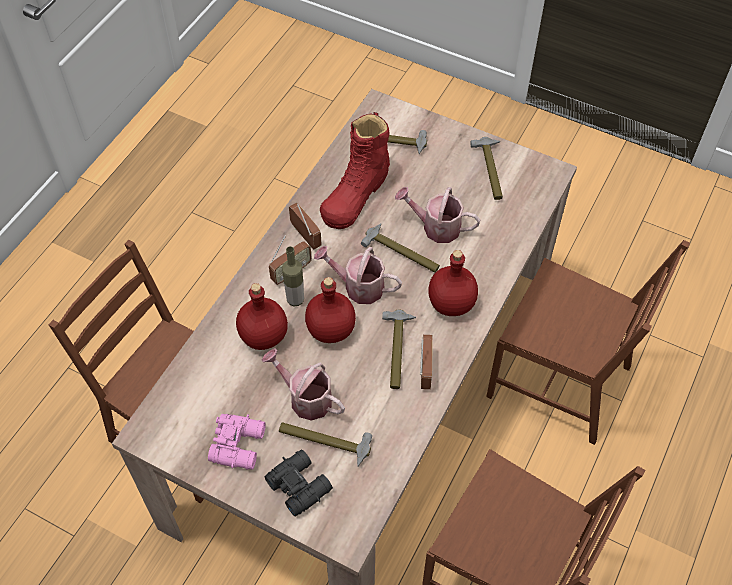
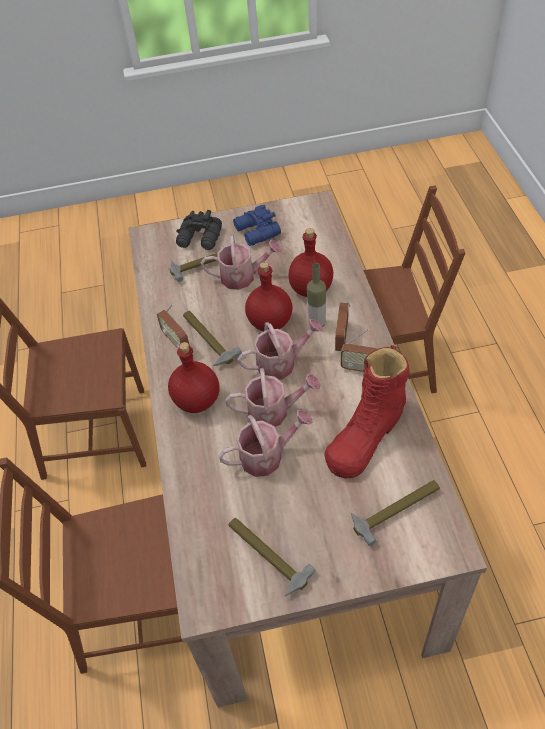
camera: 145 degrees right, 5 degrees down
(240, 444) = (256, 232): pink binoculars -> blue binoculars
(356, 194) = (366, 434): red boot -> red boot turned 135 degrees counterclockwise
(401, 253) = (274, 411): hammer -> watering can

